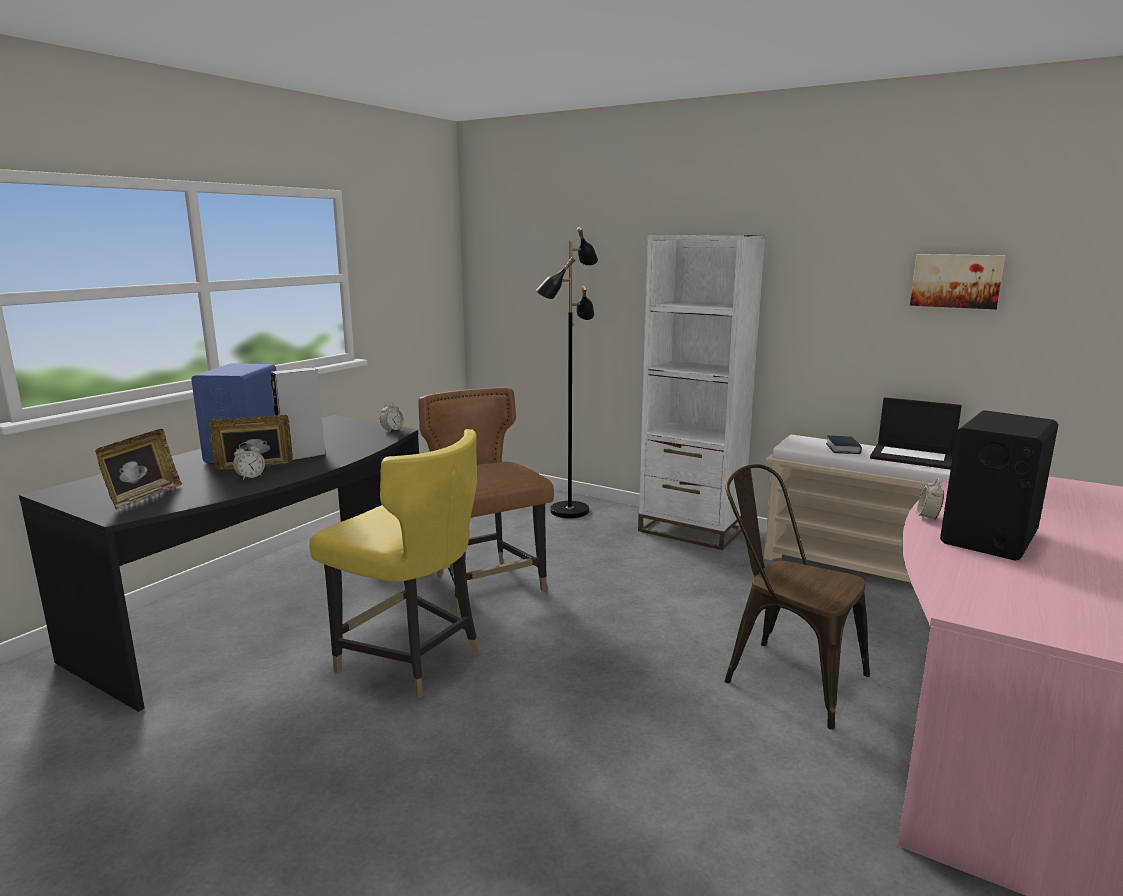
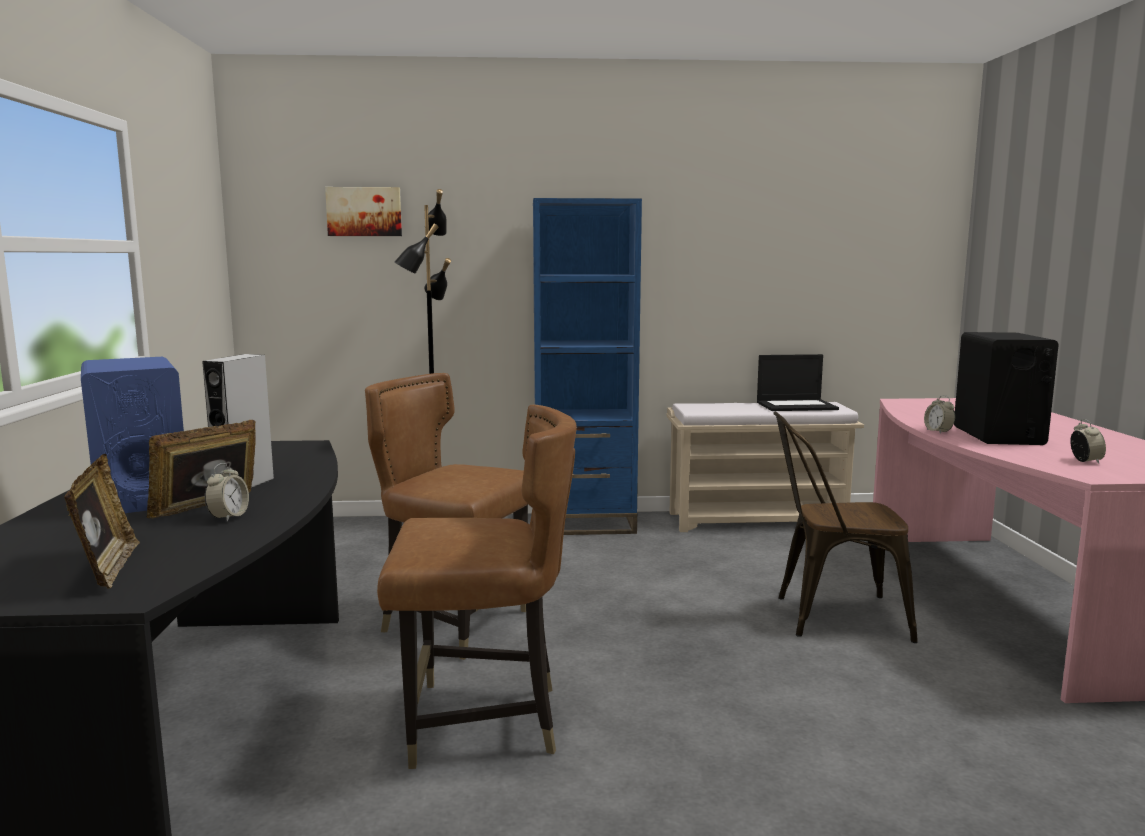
camera: 35 degrees left, 5 degrees down
(392, 430) = (297, 445): alarm clock -> alarm clock (1085, 461)
(410, 659) = (483, 722): yellow chair -> brown chair
(691, 530) = (584, 523): white bookcase -> blue bookcase
(843, 449) = (738, 407): book -> none
(956, 281) = (806, 244): picture -> picture (364, 211)

